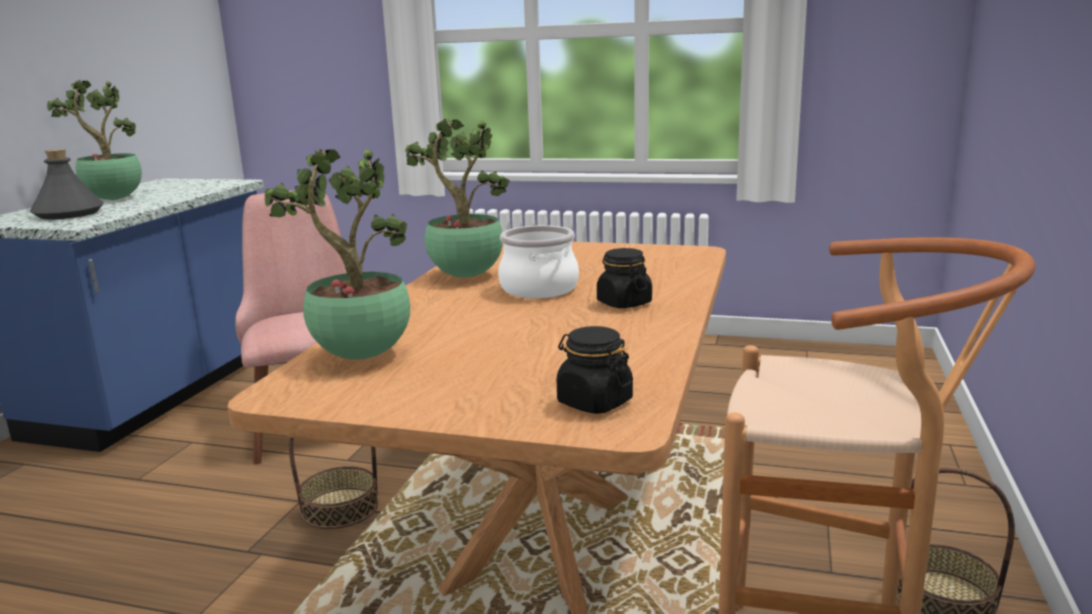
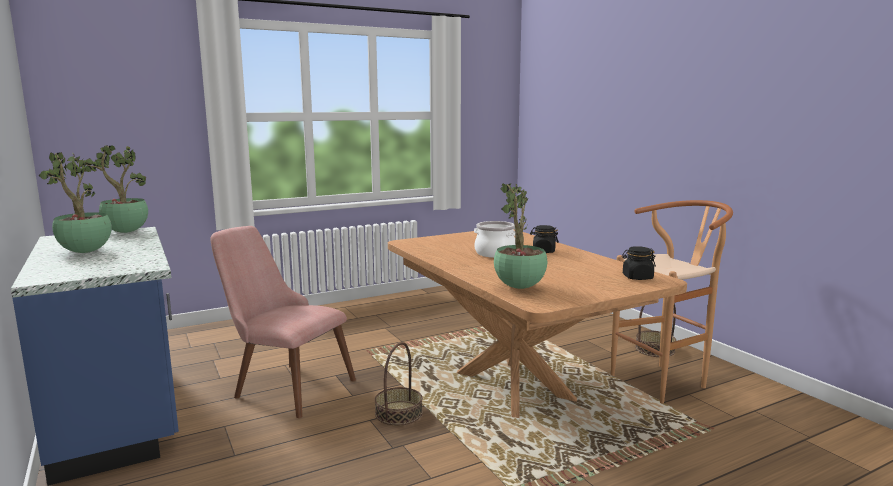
camera: 45 degrees left, 5 degrees down
(69, 214) = (100, 264): grey bottle -> none
(464, 276) = (444, 255): potted plant -> potted plant (125, 232)

